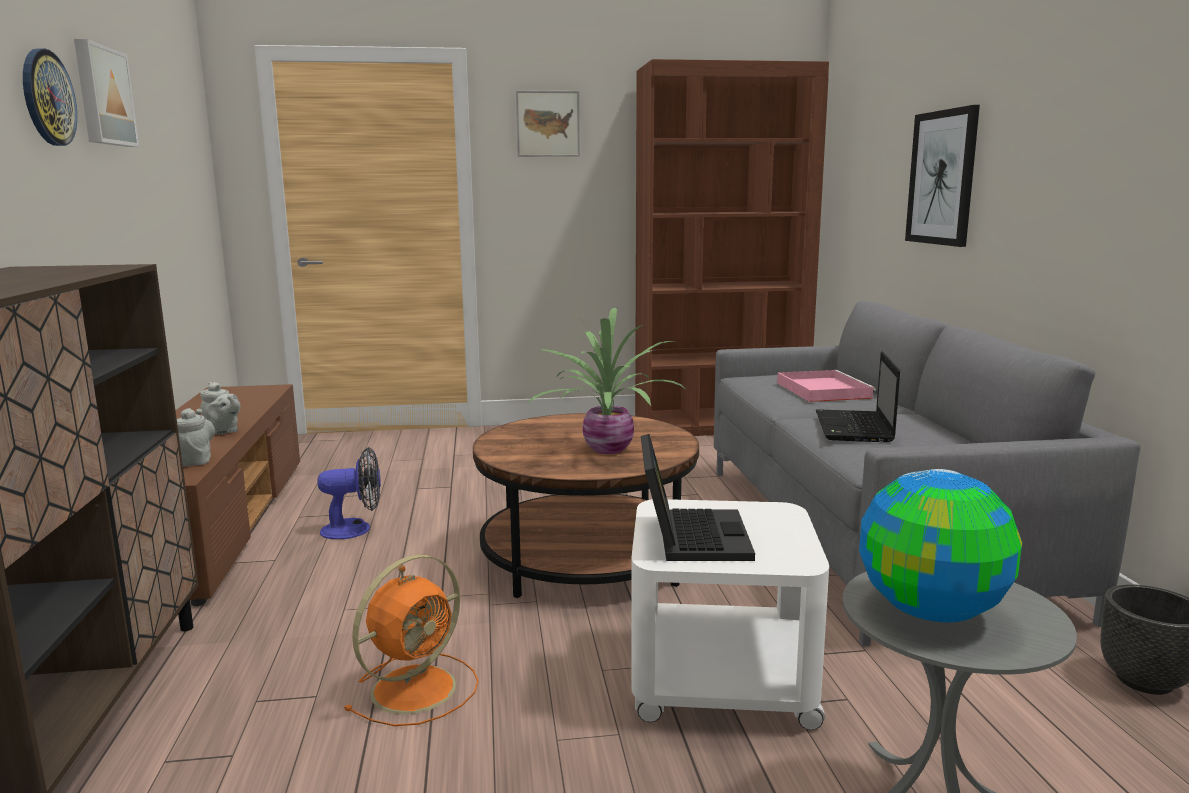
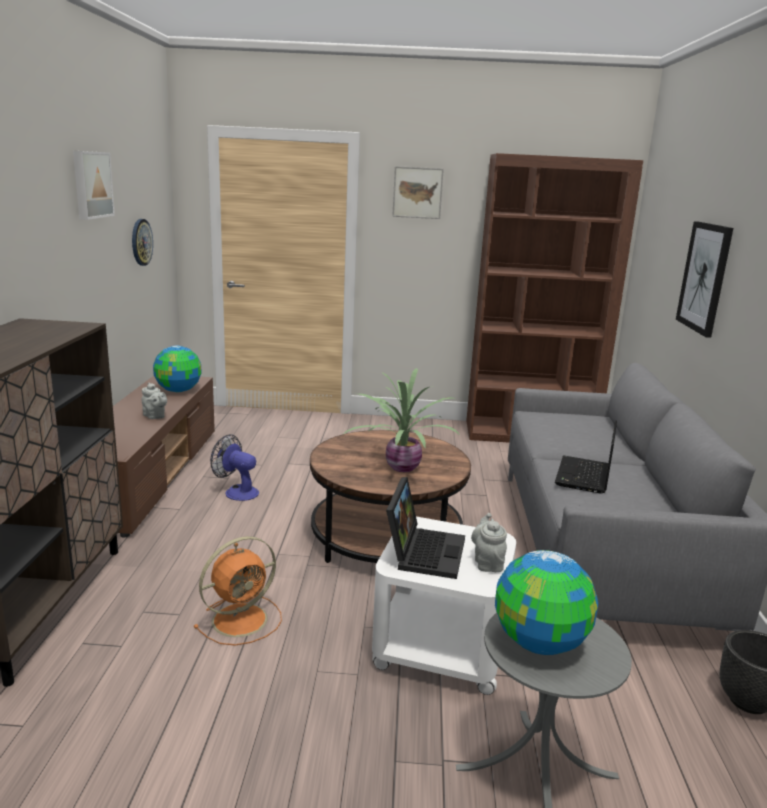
camera: 10 degrees right, 5 degrees up
(47, 98) = (52, 197): wall clock -> wall clock (141, 242)
(196, 460) = (131, 440): grey teapot -> grey teapot (487, 563)
(249, 401) = (179, 390): none -> globe
(355, 529) = (237, 491): fan -> fan turned 150 degrees counterclockwise
(821, 390) = (582, 434): pink tray -> none

